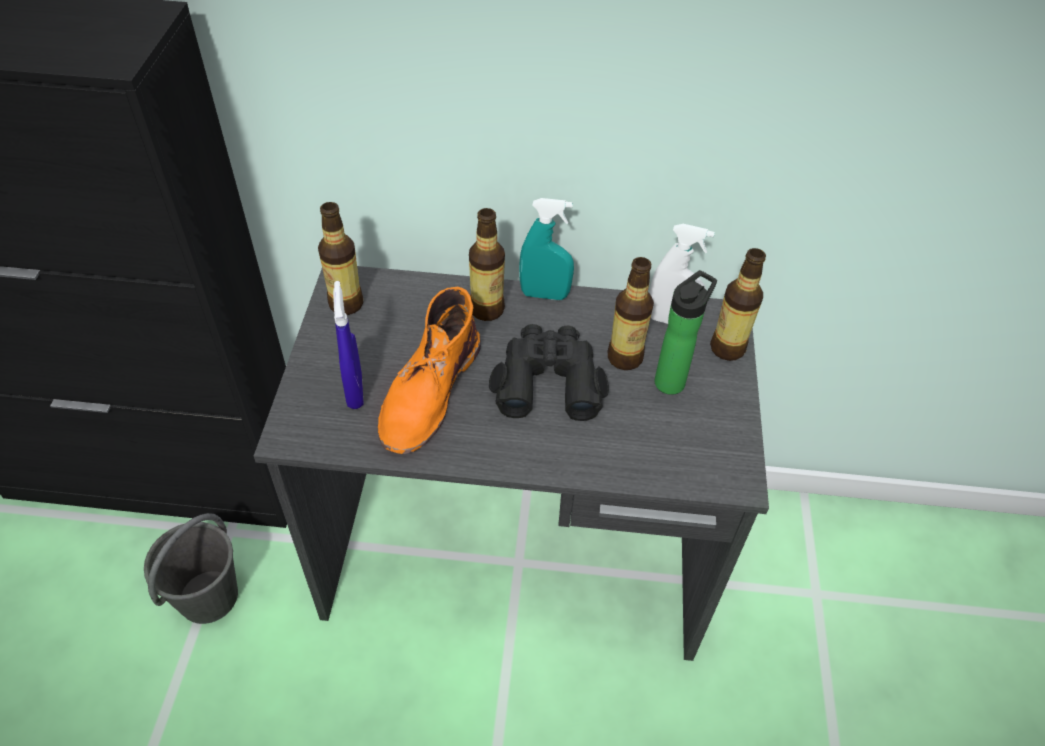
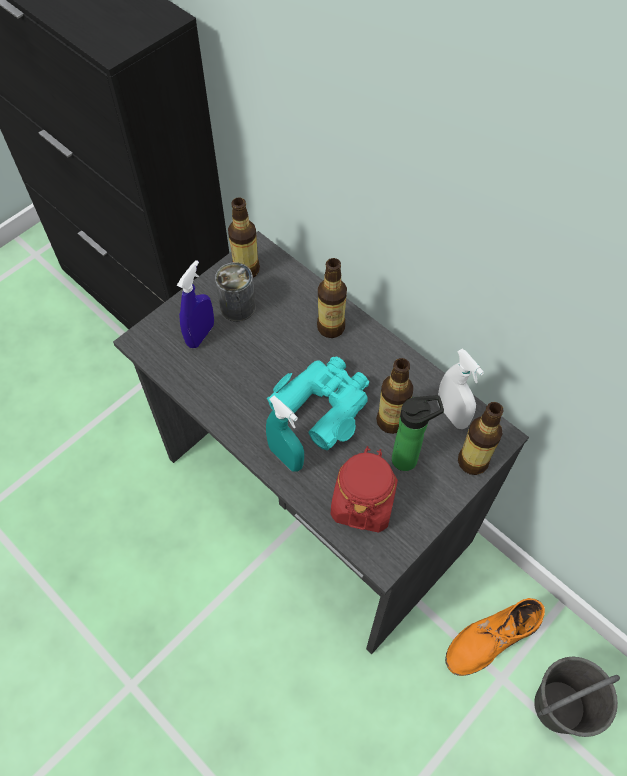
camera: 40 degrees right, 10 degrees up
(208, 597) = (121, 402): grey bucket -> grey bucket (558, 706)
(370, 342) = (237, 306): none -> can
(429, 391) = (243, 363): orange boot -> orange boot (490, 639)
(544, 294) = (380, 339): turquoise spray bottle -> turquoise spray bottle (286, 457)
(548, 380) = (324, 404): black binoculars -> turquoise binoculars
(671, 443) = (363, 502): none -> red jar

